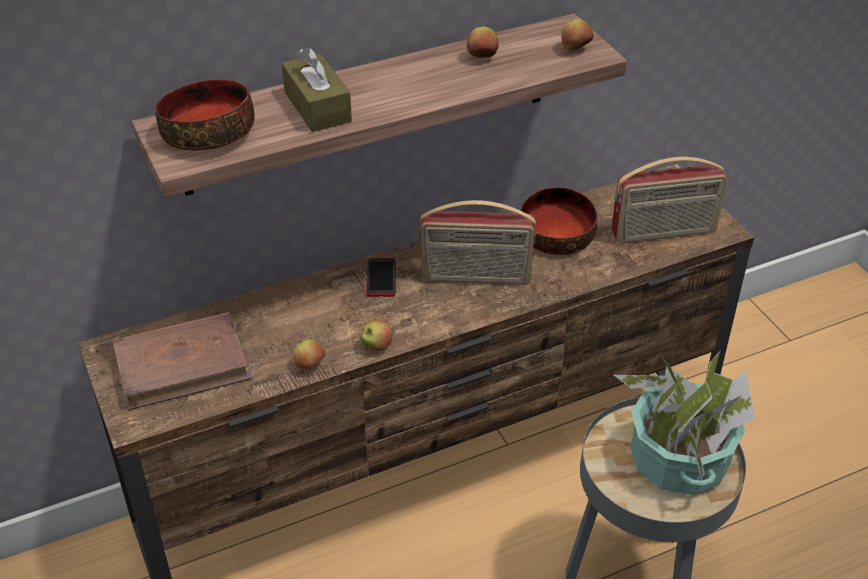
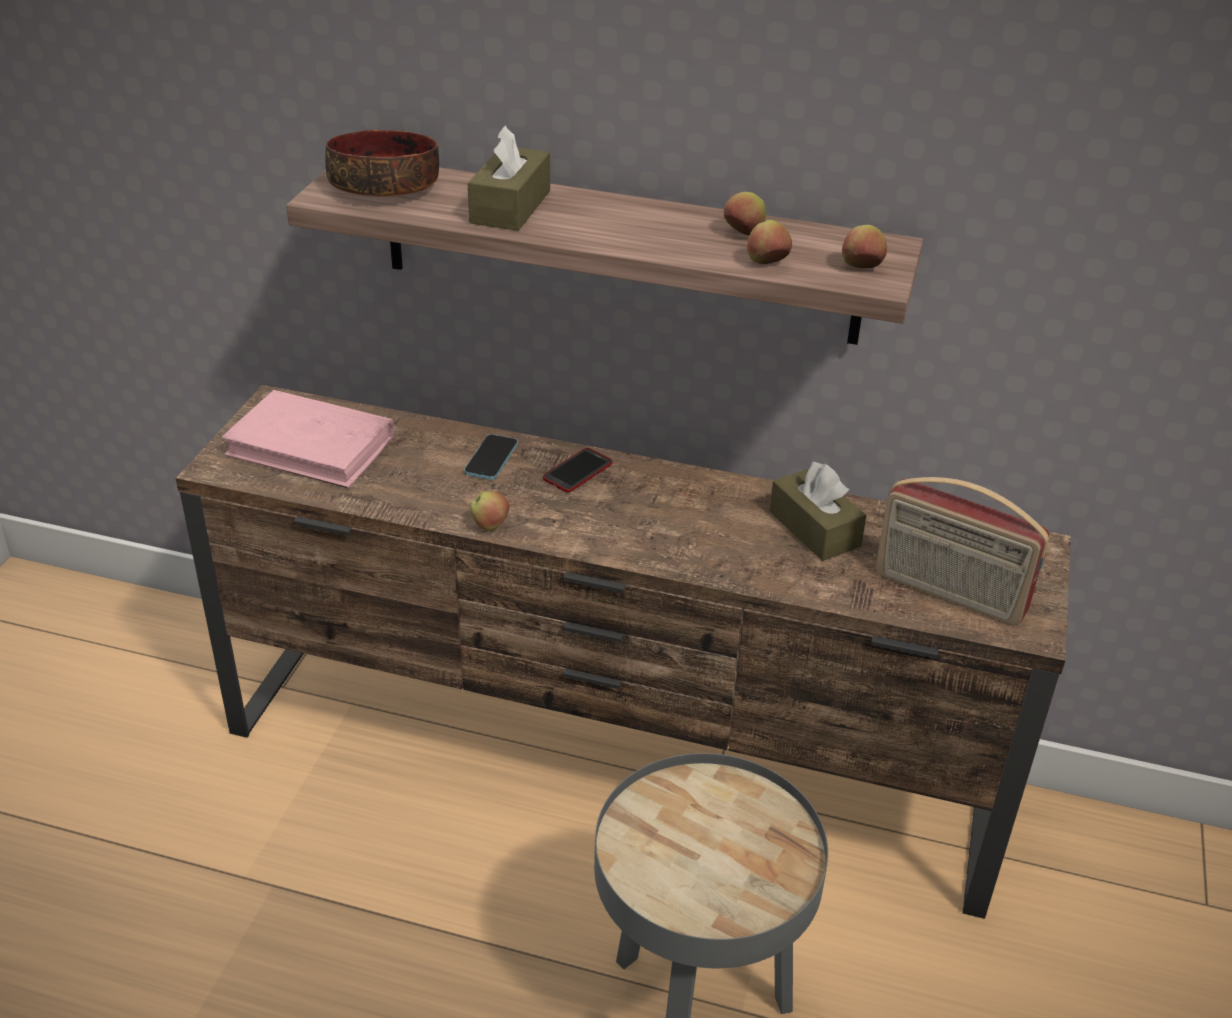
camera: 40 degrees right, 5 degrees down
(183, 365) = (312, 446): brown book -> pink book
(310, 366) = (409, 507): apple -> apple (767, 264)
(317, 302) = (491, 459): none -> phone
(476, 278) = (671, 521): radio -> none
(555, 235) = (814, 529): bowl -> brown tissue box
(679, 461) = (731, 861): potted plant -> none

